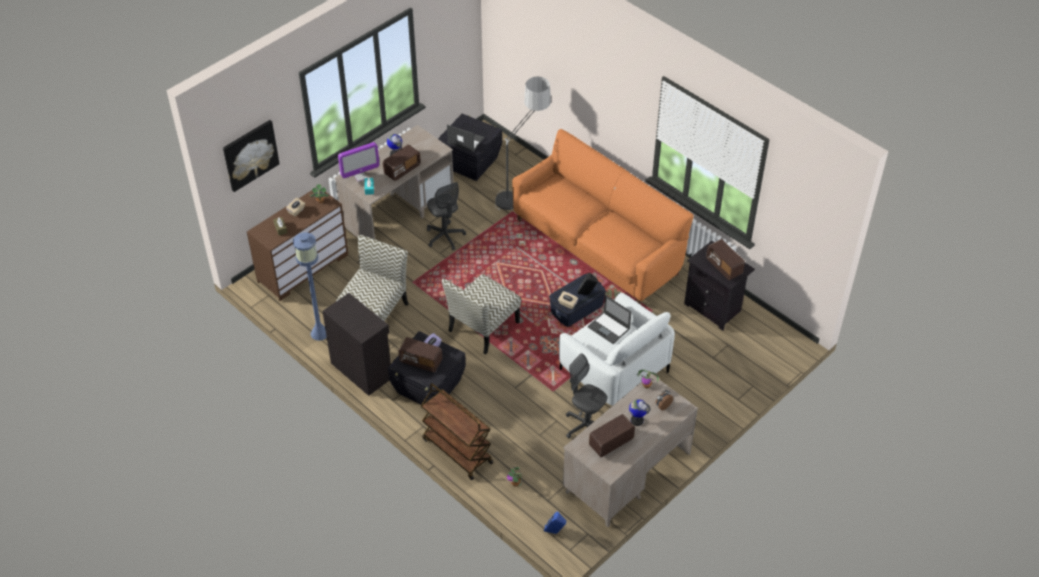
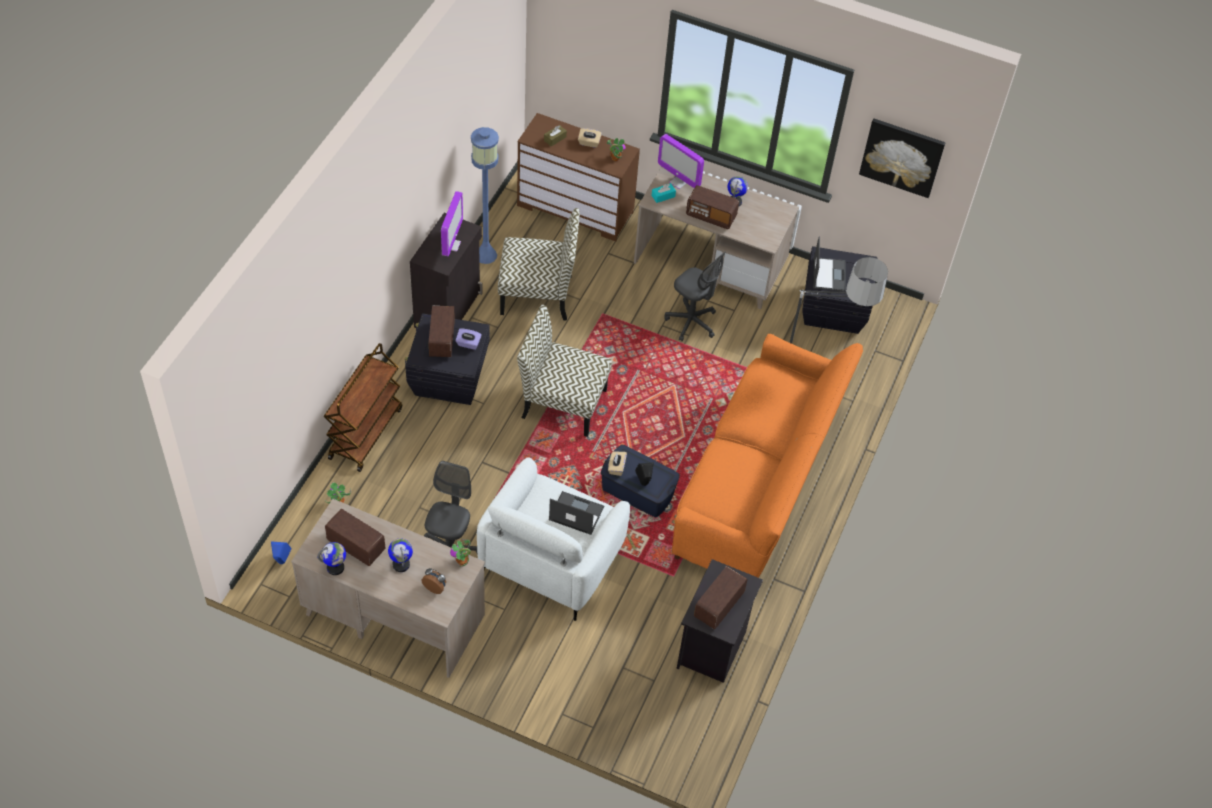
camera: 65 degrees right, 5 degrees up
(250, 155) = (582, 44): picture -> picture (902, 157)
(358, 315) = (451, 245): none -> monitor
(445, 237) = (691, 322): grey office chair -> grey office chair turned 90 degrees counterclockwise
(609, 328) = (575, 513): laptop -> laptop turned 90 degrees clockwise
(626, 459) = (335, 568): none -> globe

